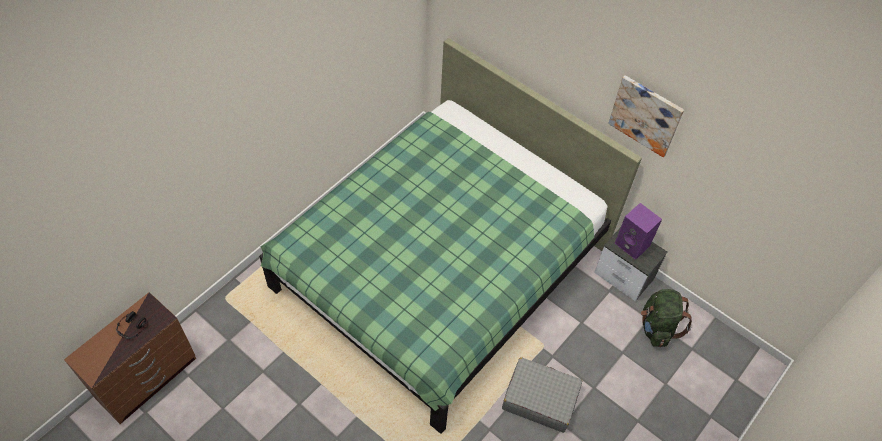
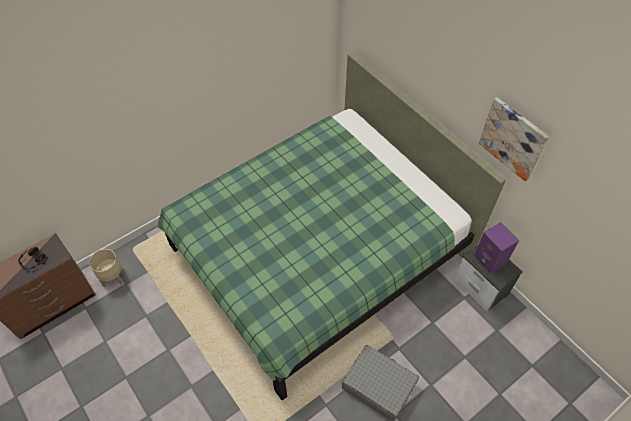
camera: 15 degrees right, 0 degrees up
(210, 334) = (112, 277): none -> beige planter
(657, 327) = (503, 339): green backpack -> none

